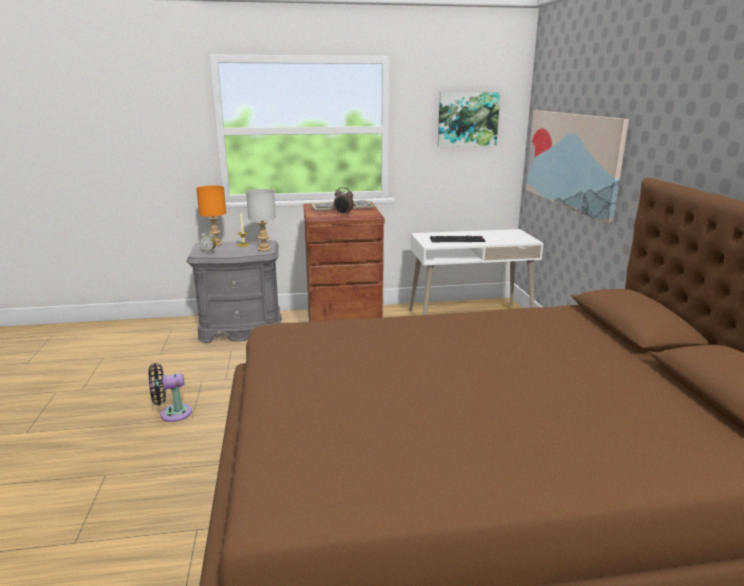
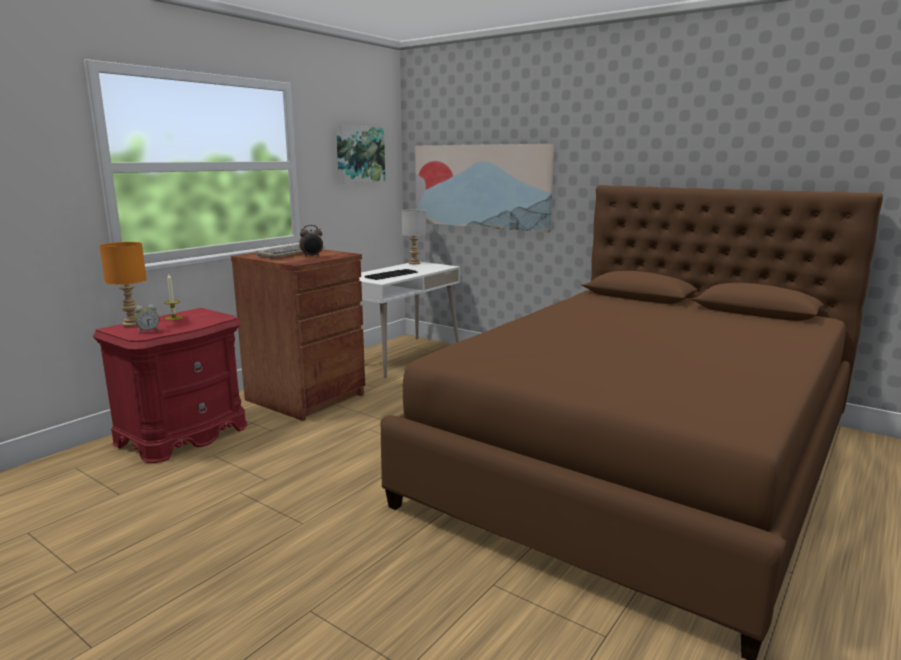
camera: 45 degrees left, 5 degrees down
(172, 414) = (269, 530): black fan -> none
(241, 330) = (187, 435): grey nightstand -> red nightstand
(263, 249) = (214, 316): grey table lamp -> grey table lamp (414, 263)

